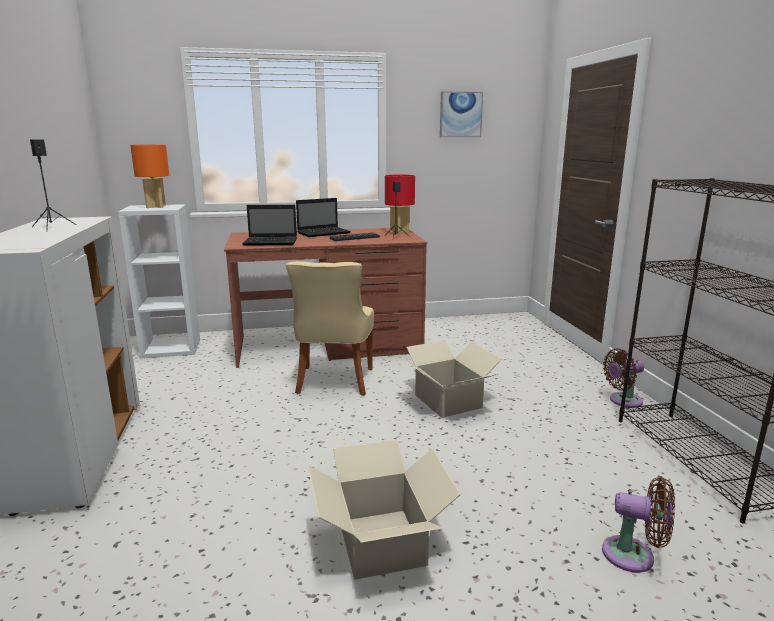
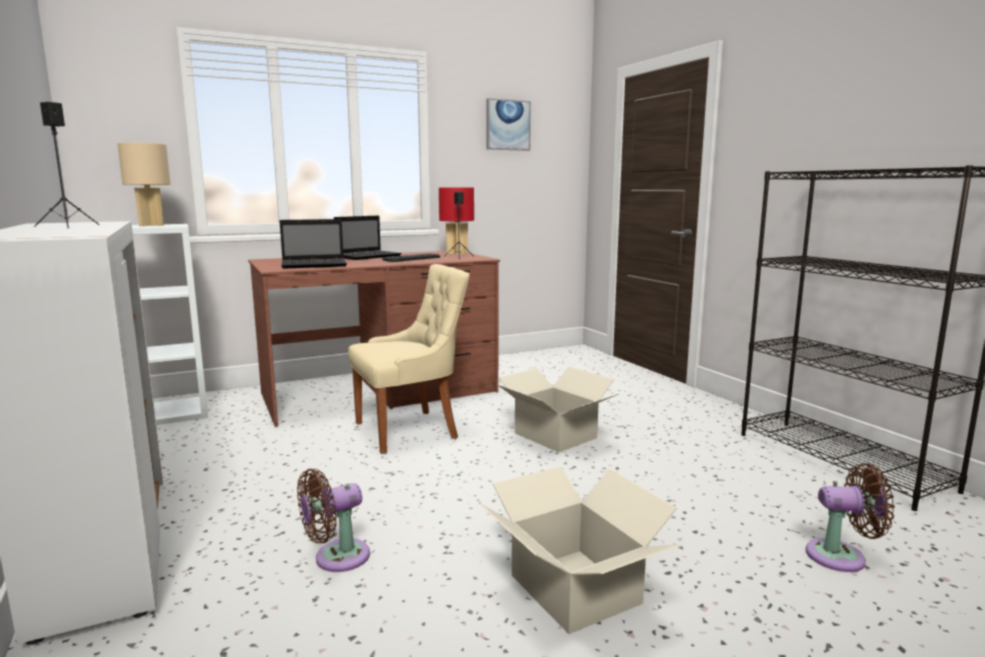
camera: 15 degrees left, 5 degrees down
(156, 207) = (152, 225): orange table lamp -> beige table lamp
(333, 382) = (410, 430): beige chair -> beige chair turned 105 degrees counterclockwise
(622, 401) = (732, 416): brown fan -> brown fan (336, 558)

